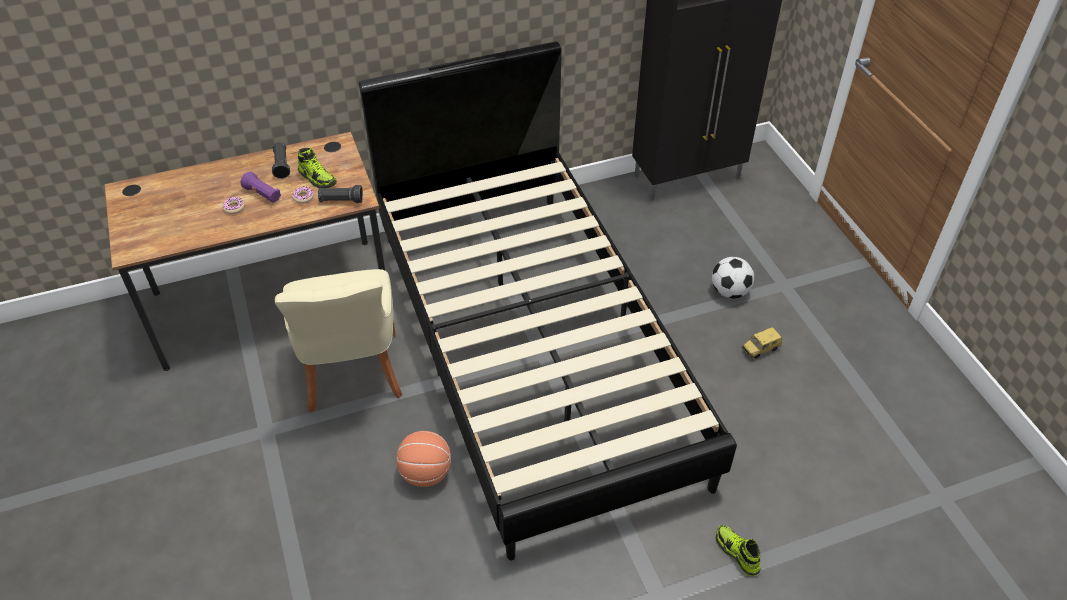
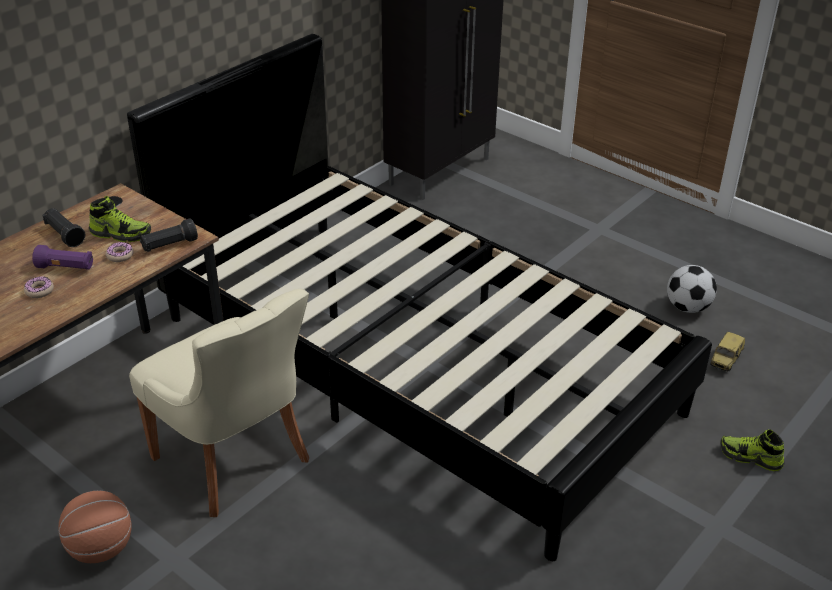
camera: 30 degrees left, 10 degrees down
(425, 473) = (397, 520): basketball -> basketball (100, 549)
(729, 291) = (557, 249): football -> football (687, 307)
(760, 350) = (625, 286): toy car -> toy car (726, 361)

